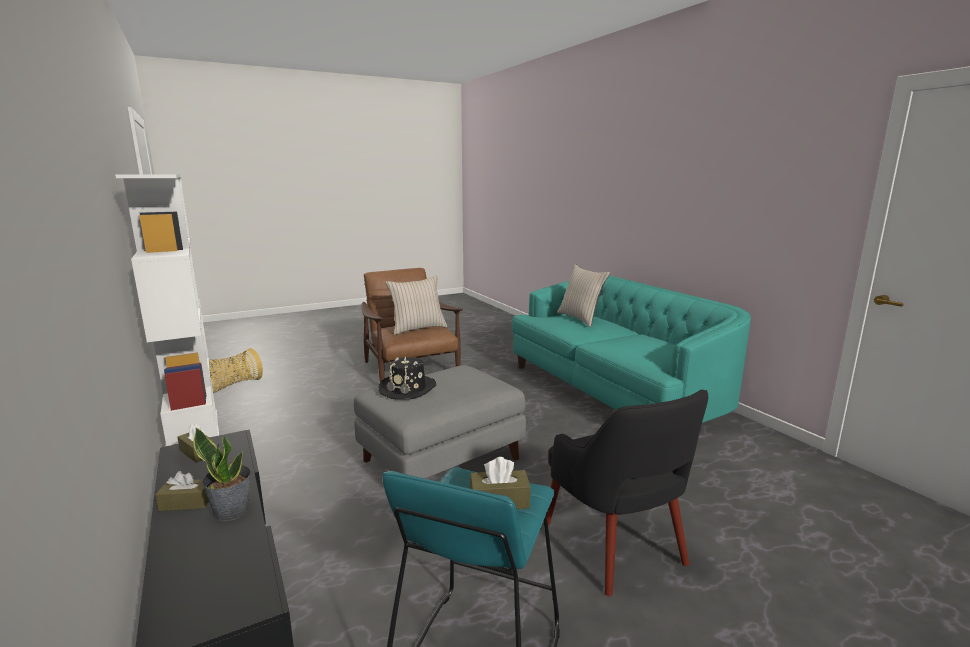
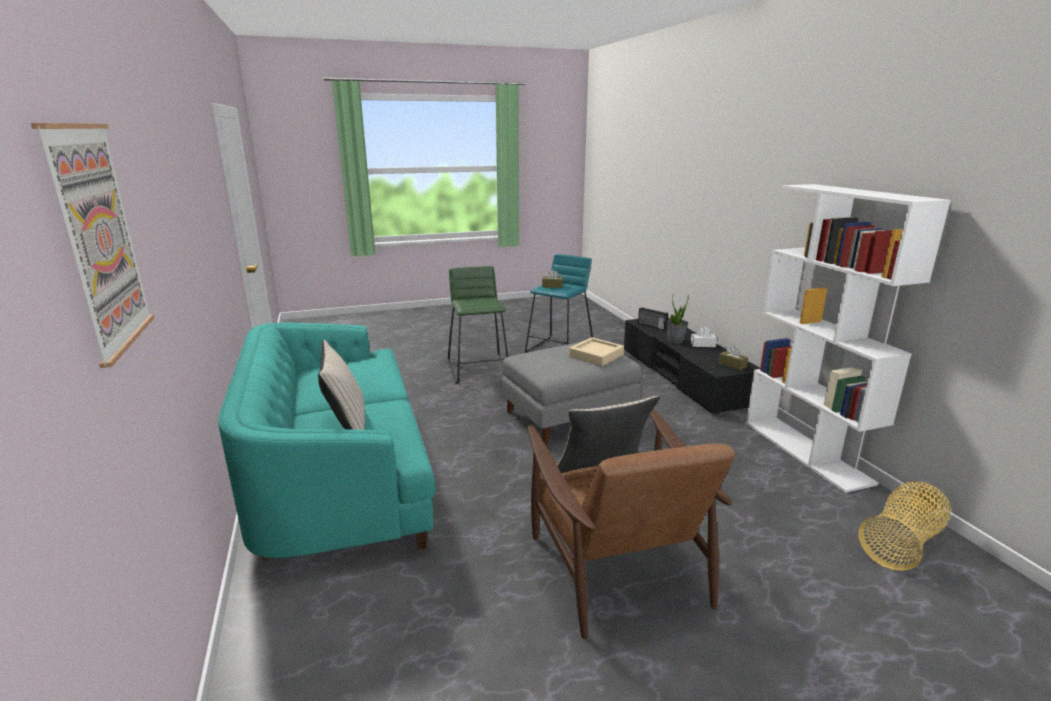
camera: 170 degrees left, 5 degrees up
(186, 502) = (703, 345): brown tissue box -> white tissue box
(237, 573) = (651, 326): none -> radio
(408, 388) = (596, 355): black hat -> beige tray
(576, 170) = (98, 239): none -> picture
(615, 545) = (479, 370): black armchair -> green stool

